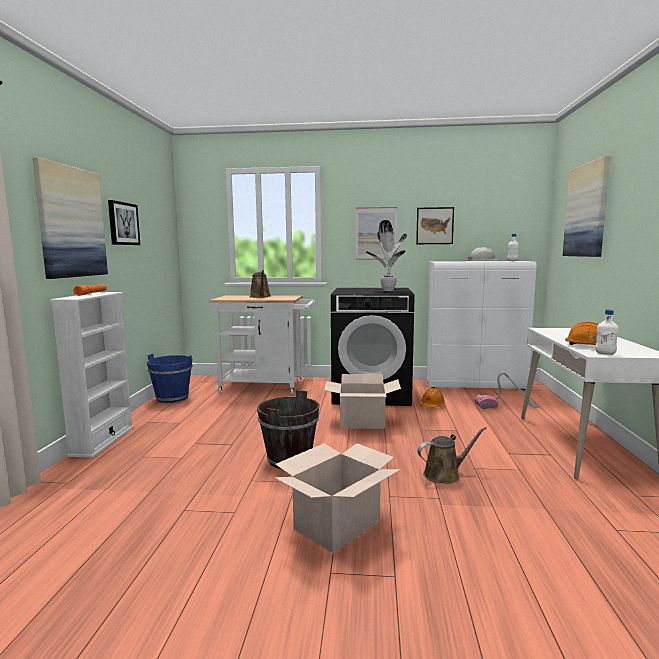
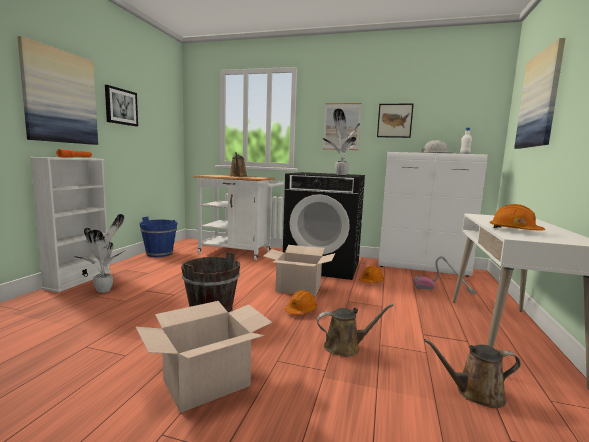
camera: 10 degrees right, 0 degrees up
(147, 448) = (105, 290): none -> potted plant
(380, 445) = (301, 310): none -> orange hard hat
(575, 498) = (475, 393): none -> brown watering can
(605, 353) = (528, 238): white bottle -> none

